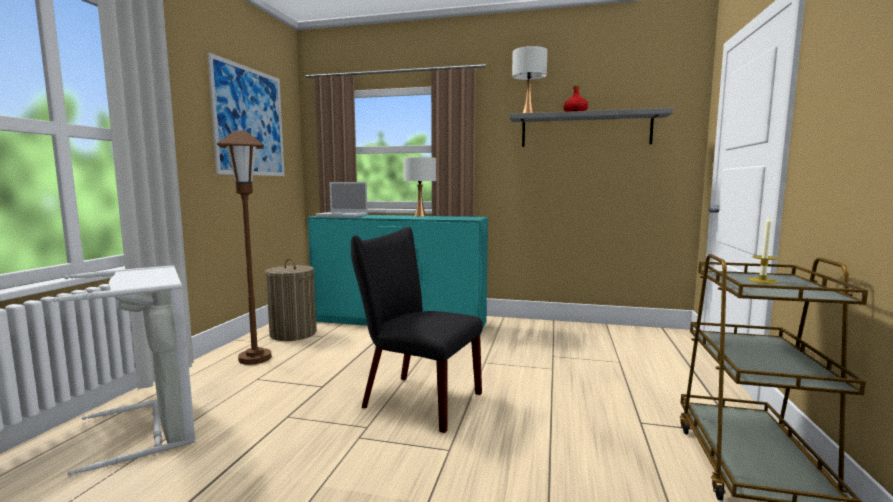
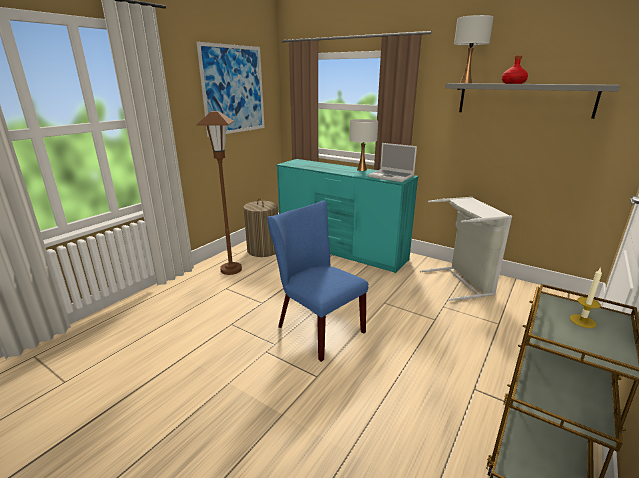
camera: 20 degrees right, 15 degrees up
(154, 427) = (158, 315): grey laundry basket -> grey laundry basket (462, 282)
(343, 216) = (303, 164): laptop -> laptop (392, 176)
(415, 399) = (316, 327): black chair -> blue chair

